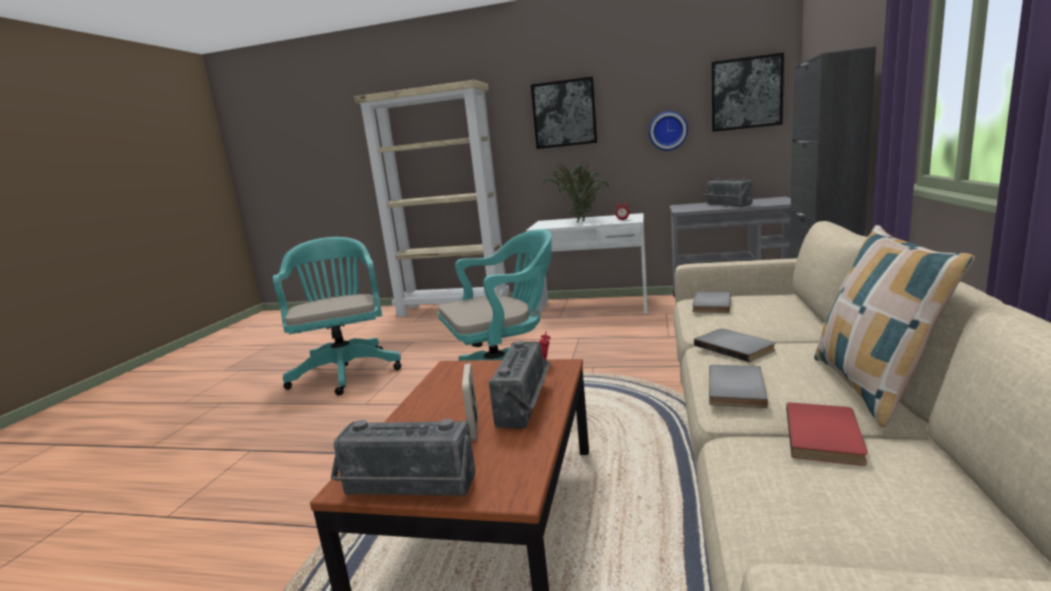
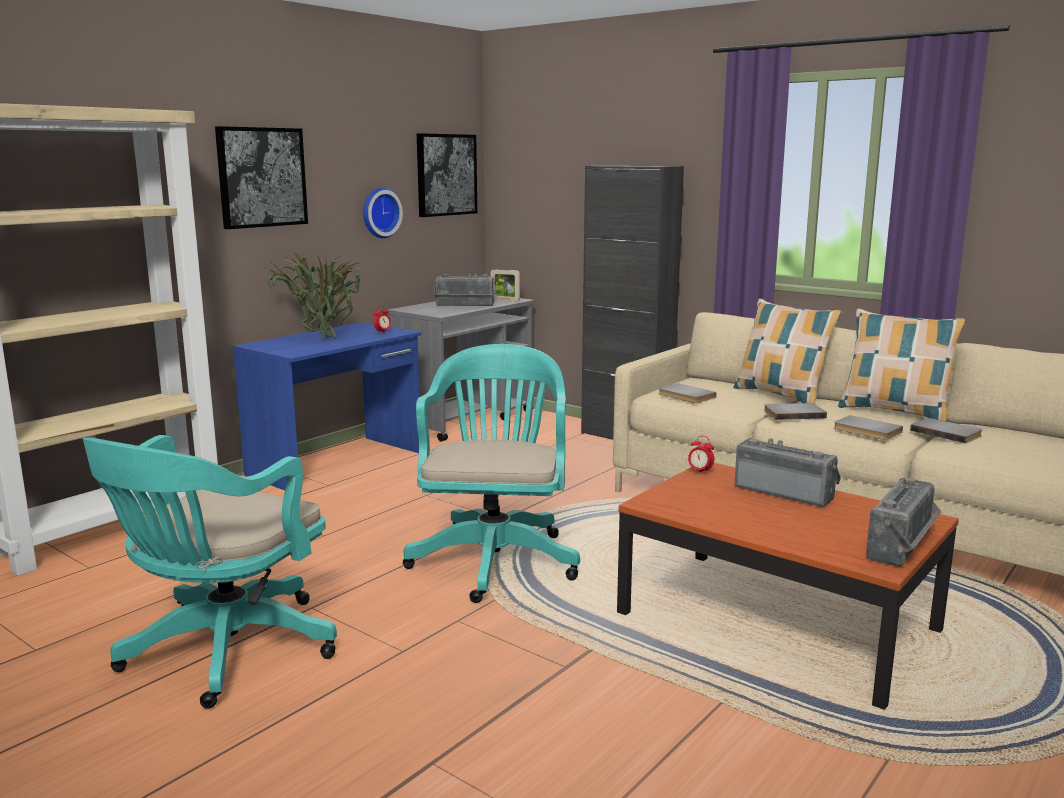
camera: 65 degrees left, 0 degrees up
(346, 370) = (222, 653): turquoise office chair -> turquoise office chair turned 75 degrees counterclockwise
(474, 428) = (812, 514): picture frame -> picture frame (505, 300)
(593, 307) = (338, 464): white desk -> blue desk
(809, 329) = (781, 395): none -> pillow
(827, 436) = (947, 433): red book -> grey book

